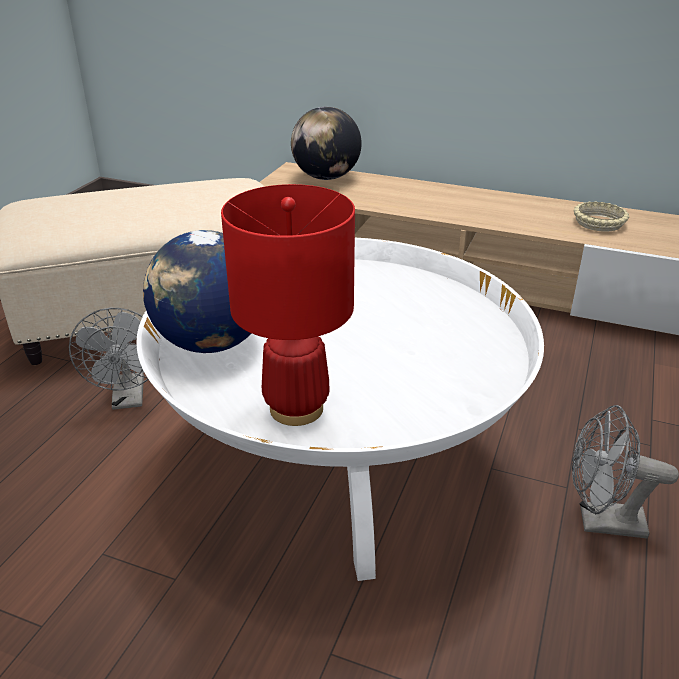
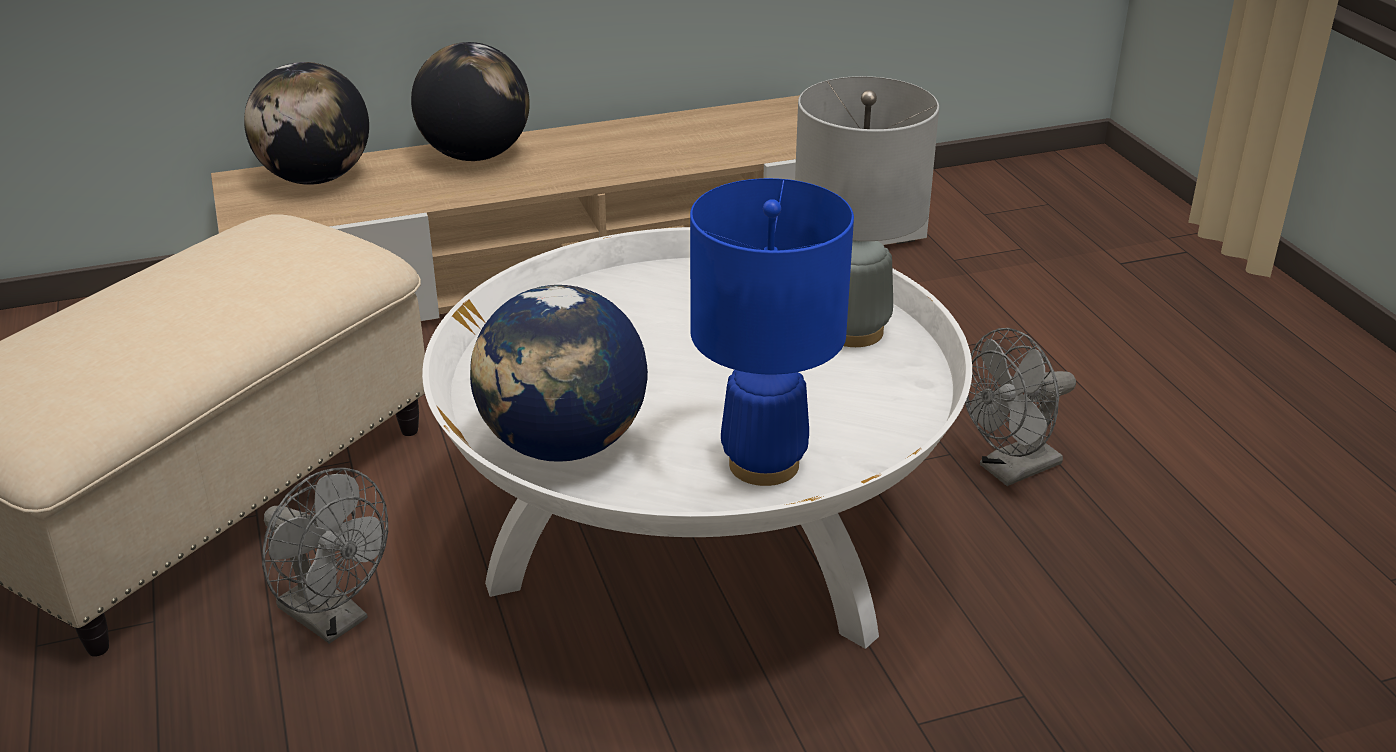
camera: 40 degrees left, 0 degrees up
(296, 409) = (764, 465): red table lamp -> blue table lamp
(418, 189) = (475, 155): none -> globe
(472, 354) = (852, 331): none -> grey table lamp
(599, 223) = (748, 130): beige bowl -> none

